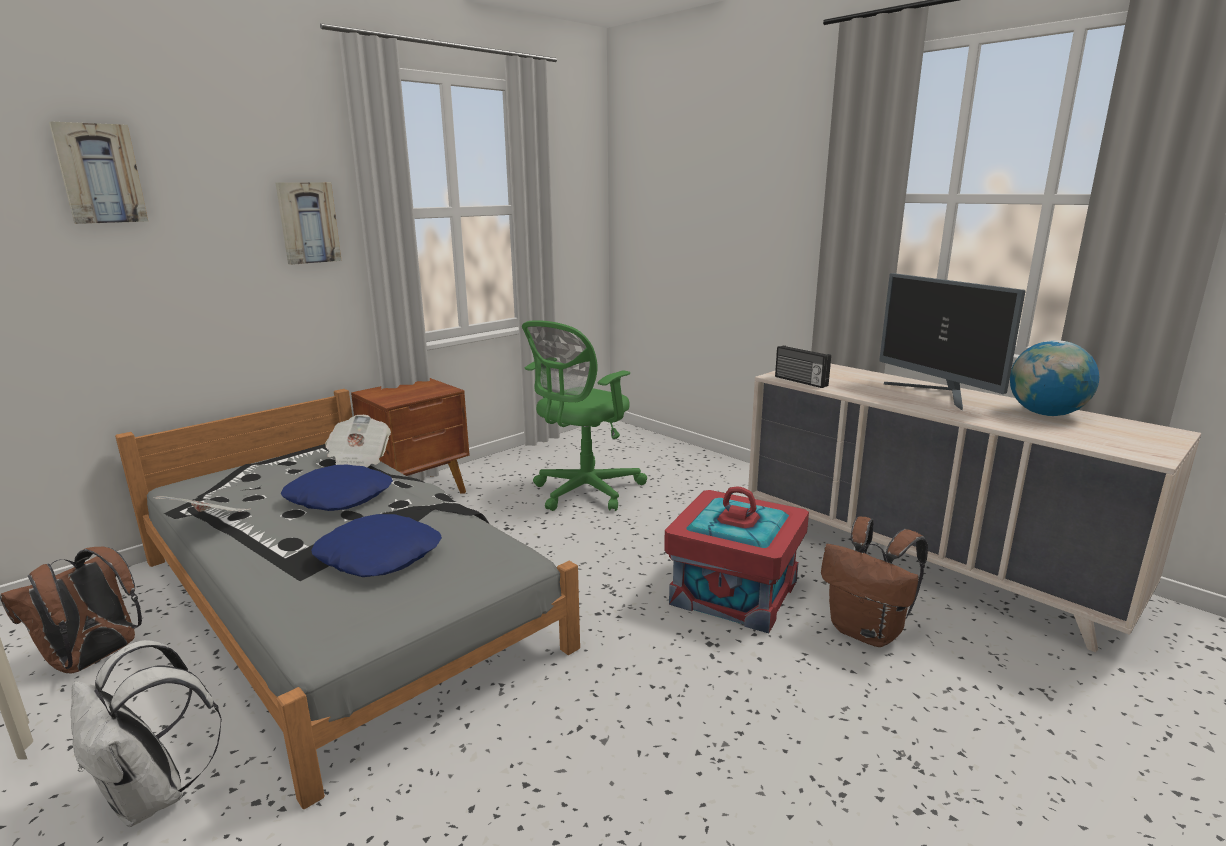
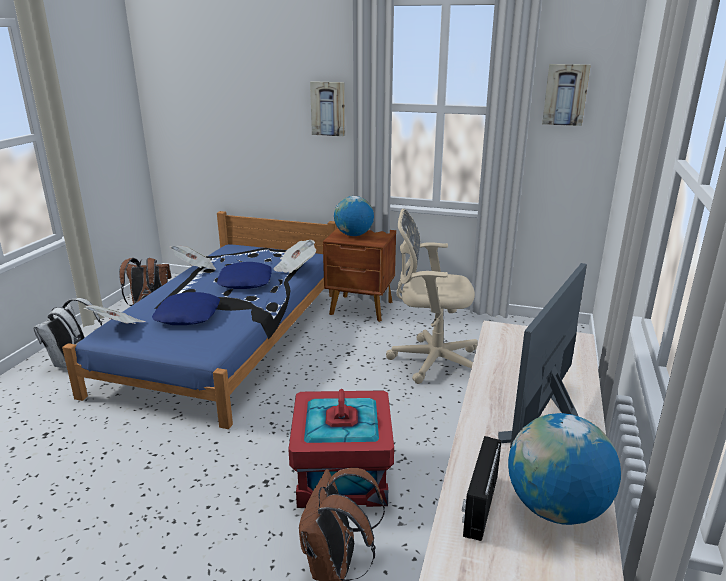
camera: 60 degrees right, 5 degrees up
(100, 174) = (227, 74): picture -> picture (565, 94)
(319, 624) = (117, 327): none -> newspaper
(340, 601) = (227, 338): grey bed -> blue bed
(400, 393) = (353, 235): none -> globe
(583, 492) = (431, 361): green office chair -> beige office chair
(800, 381) = (494, 342): radio -> radio (478, 505)

